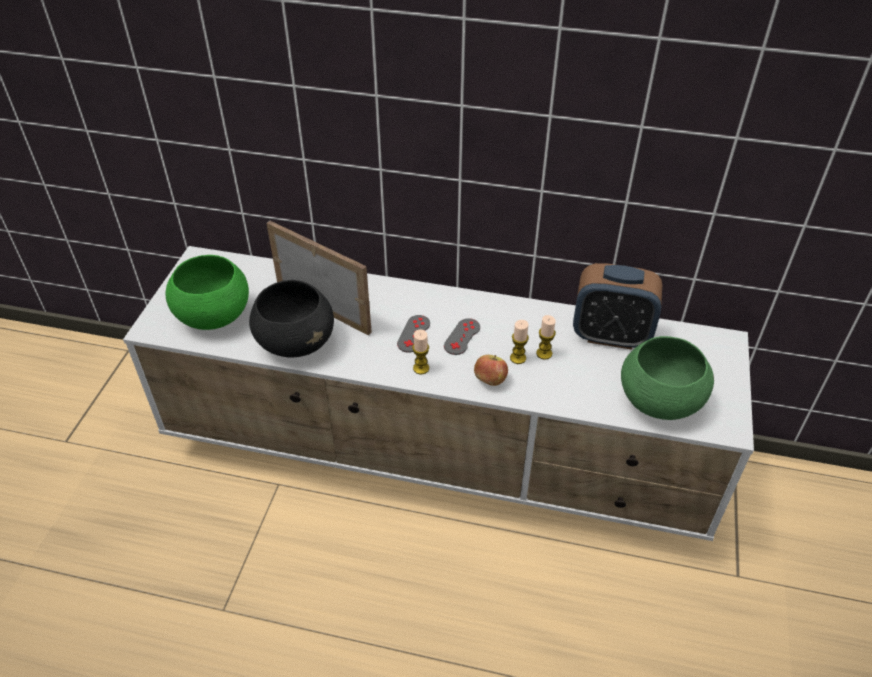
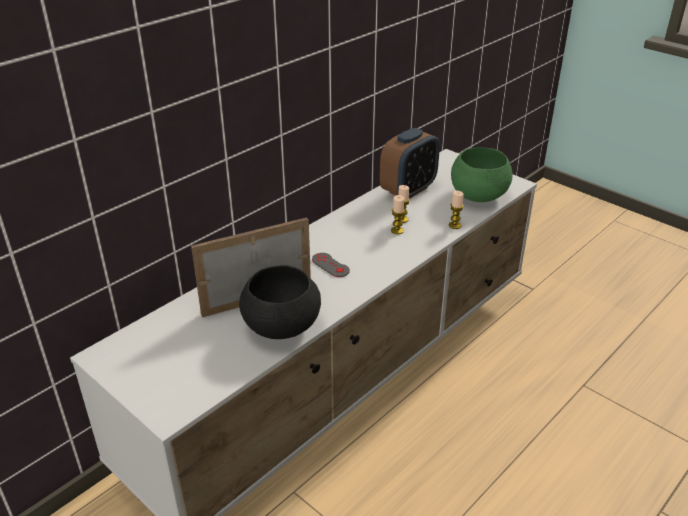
camera: 60 degrees left, 10 degrees down
(213, 316) = (197, 367): green bowl -> none
(421, 368) = (370, 274): candle -> candle (454, 225)
(462, 337) = (354, 245): grey game controller -> none
(490, 380) = (408, 249): apple -> none

